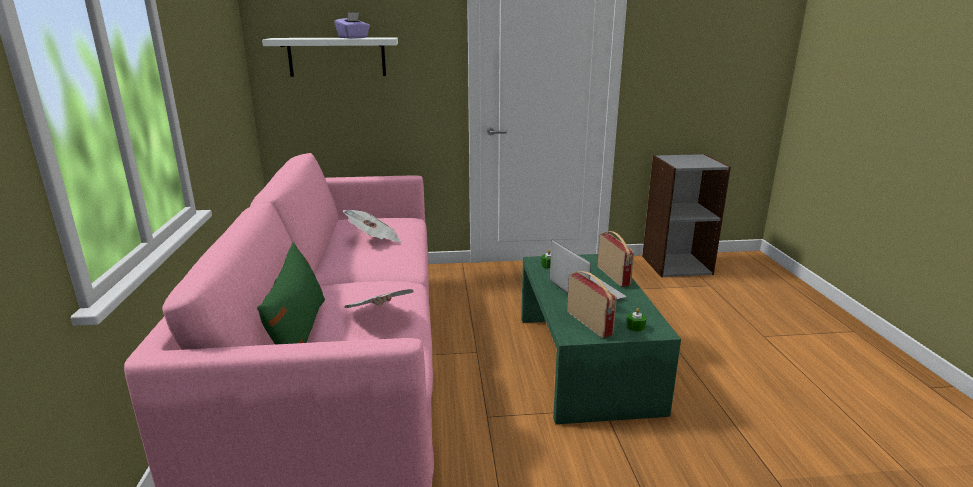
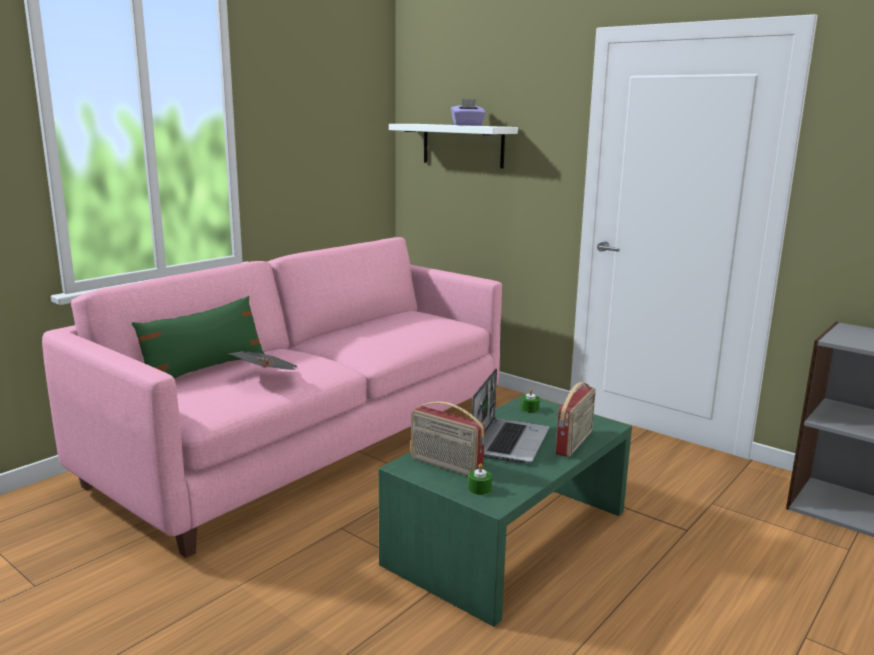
camera: 45 degrees right, 5 degrees down
(374, 240) = (394, 330): newspaper -> none
(589, 323) = (445, 466): radio -> radio turned 105 degrees clockwise

